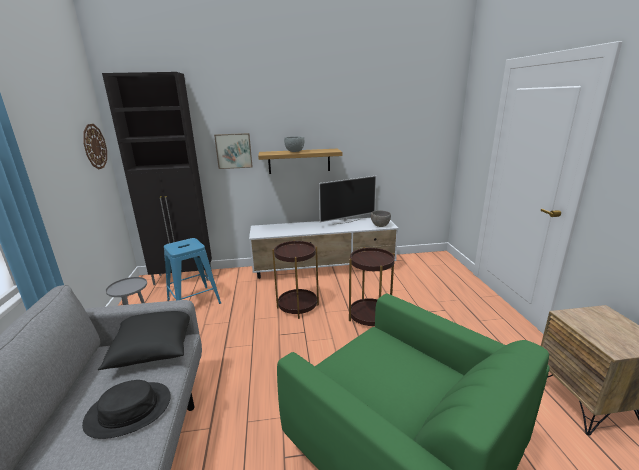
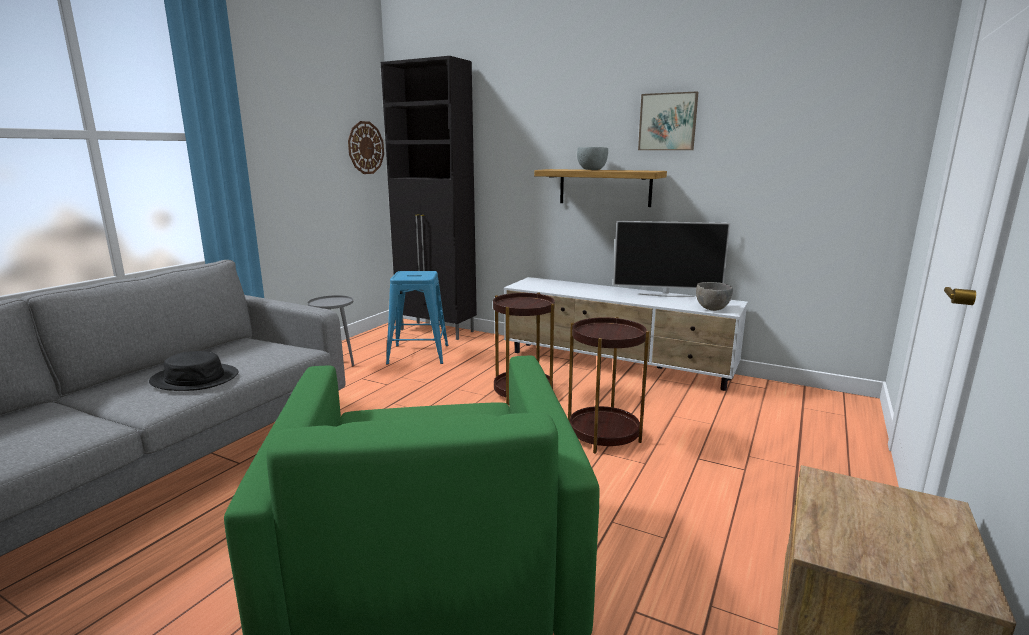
camera: 35 degrees right, 5 degrees down
(153, 349) = (274, 349): black pillow -> none
(234, 151) = (518, 165): picture -> picture (668, 122)

